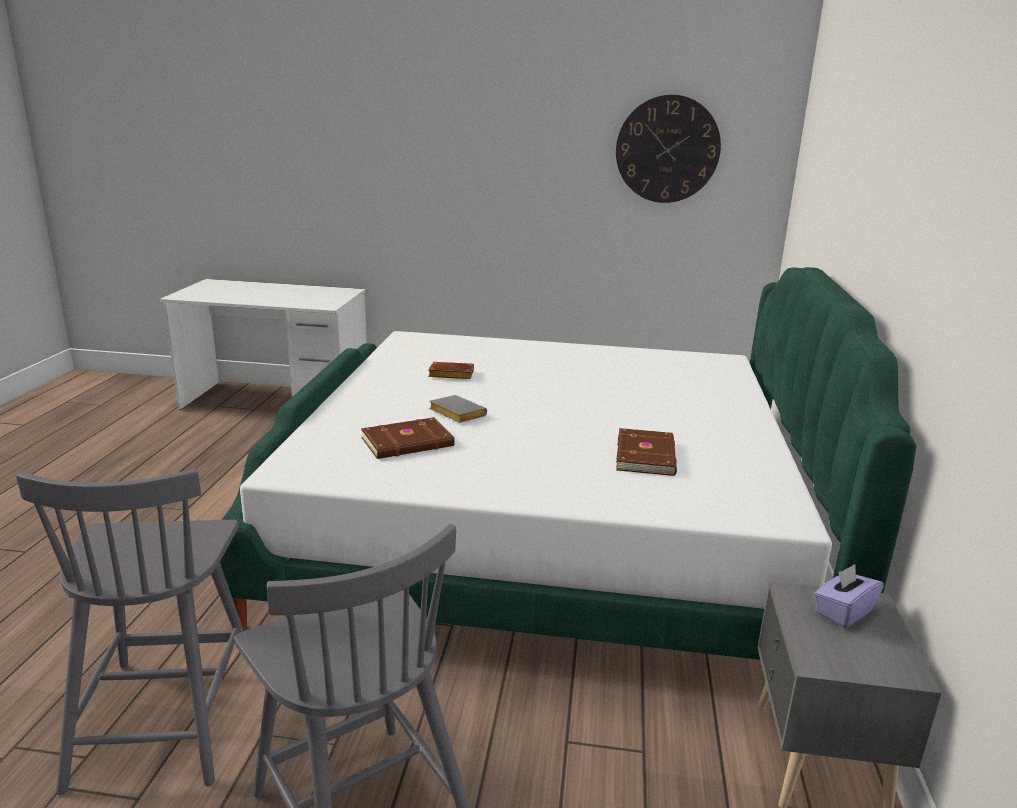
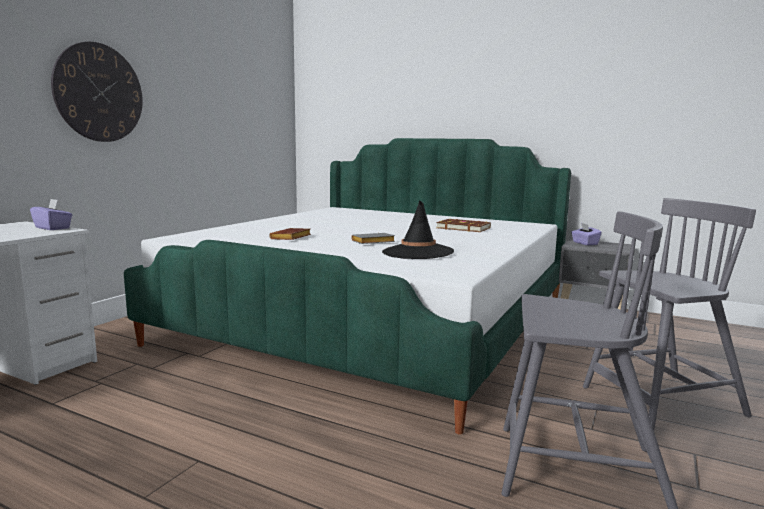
camera: 70 degrees left, 10 degrees down
(334, 302) = (53, 228): none -> purple tissue box
(408, 443) = (417, 252): brown book -> black hat
(667, 149) = (242, 83): wall clock -> wall clock (99, 93)

